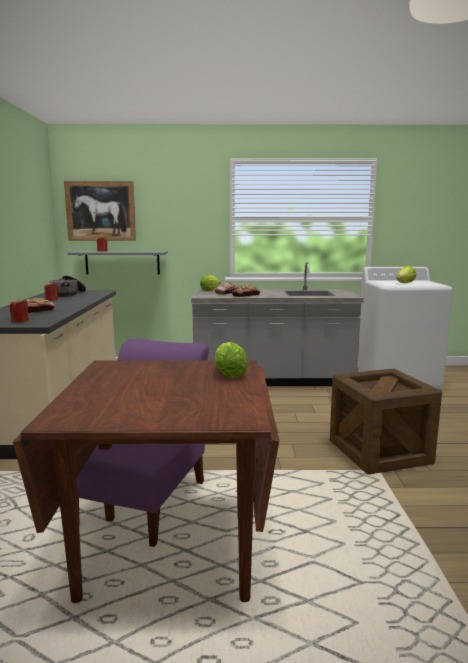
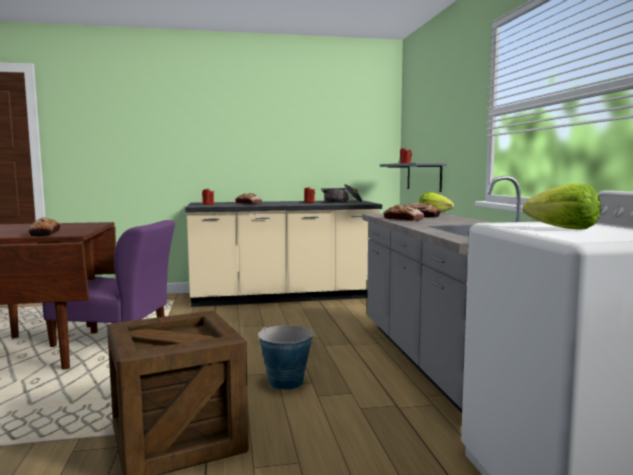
camera: 80 degrees right, 5 degrees down
(100, 211) = (417, 120): picture -> none
(229, 374) = (45, 234): lettuce -> bread
(293, 419) = (286, 382): none -> bucket

